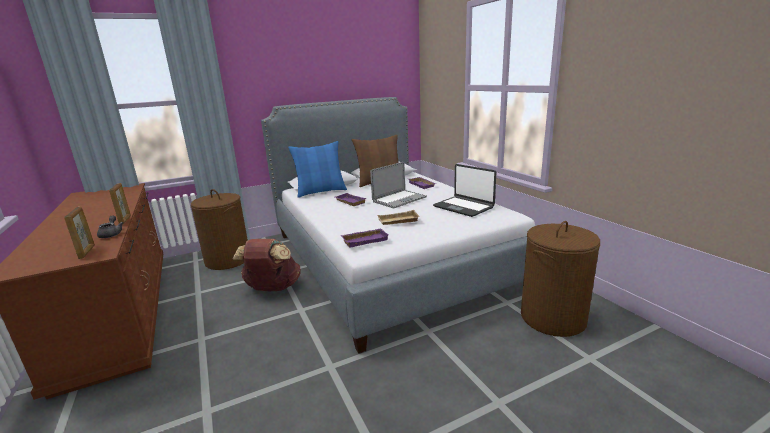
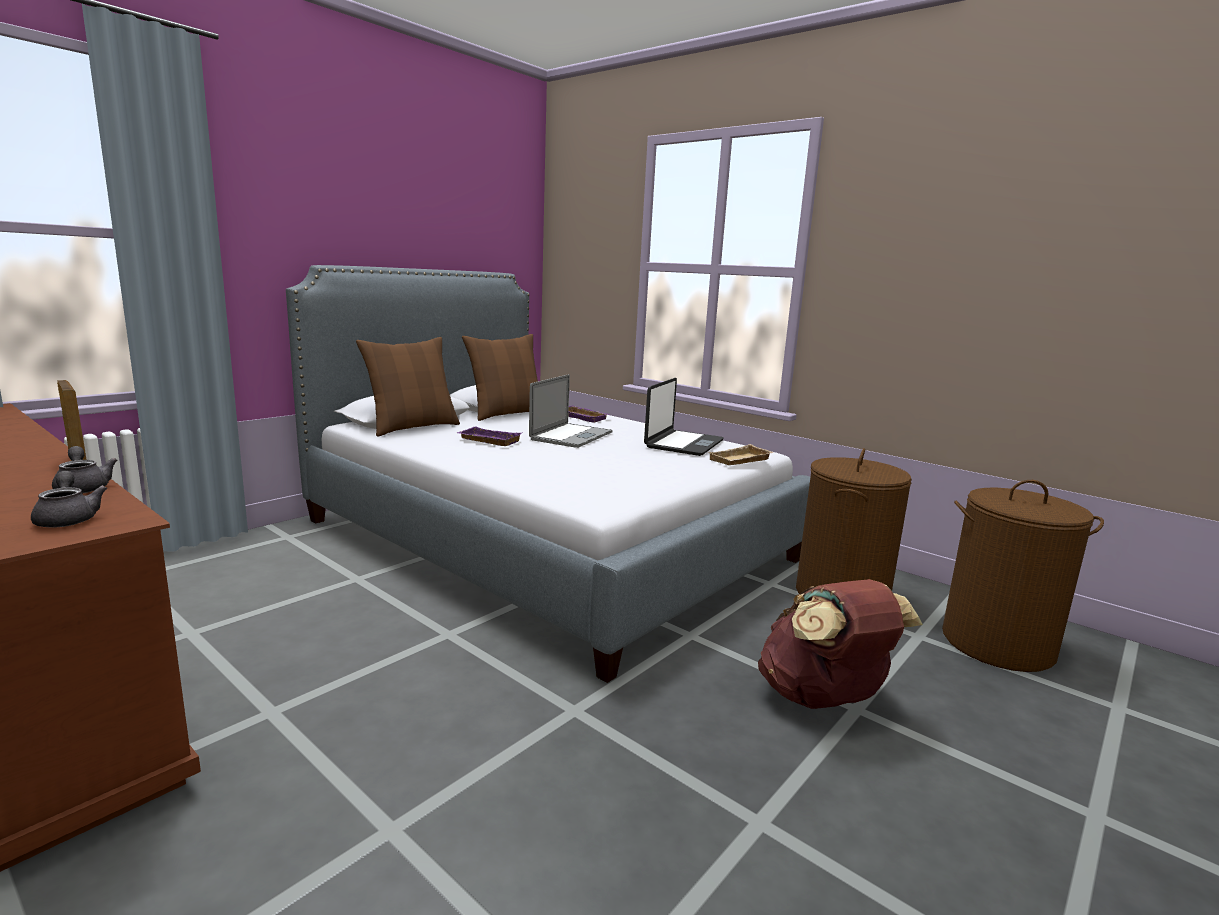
camera: 25 degrees left, 5 degrees down
(87, 252) = (68, 518): picture frame -> grey teapot
(228, 260) = (217, 569): brown laundry basket -> brown laundry basket (997, 644)
(272, 288) = (361, 607): brown backpack -> brown backpack (823, 699)
(321, 191) = (412, 427): blue pillow -> brown pillow
(365, 240) = (587, 489): purple tray -> none
(398, 221) = (609, 463): beige tray -> beige tray (740, 460)
(463, 207) = (683, 444): laptop -> laptop turned 90 degrees counterclockwise

